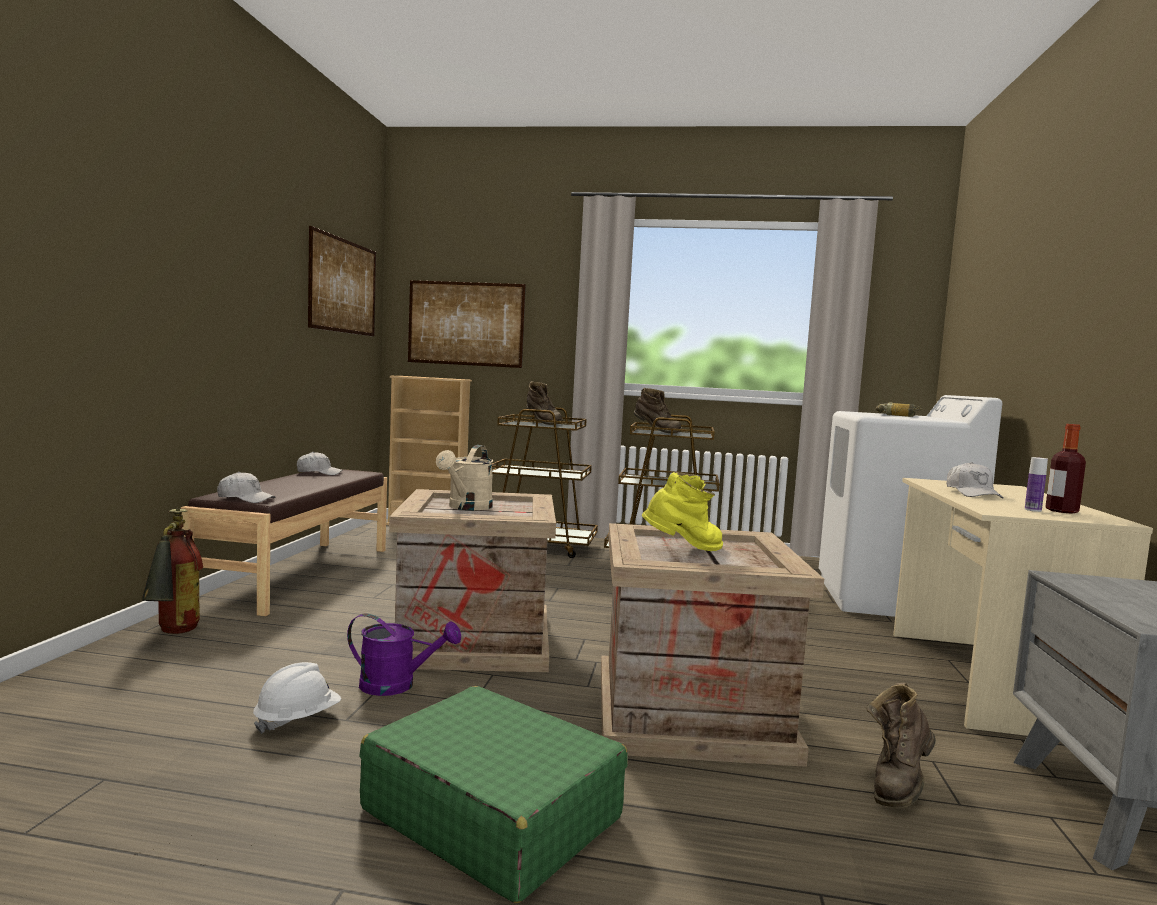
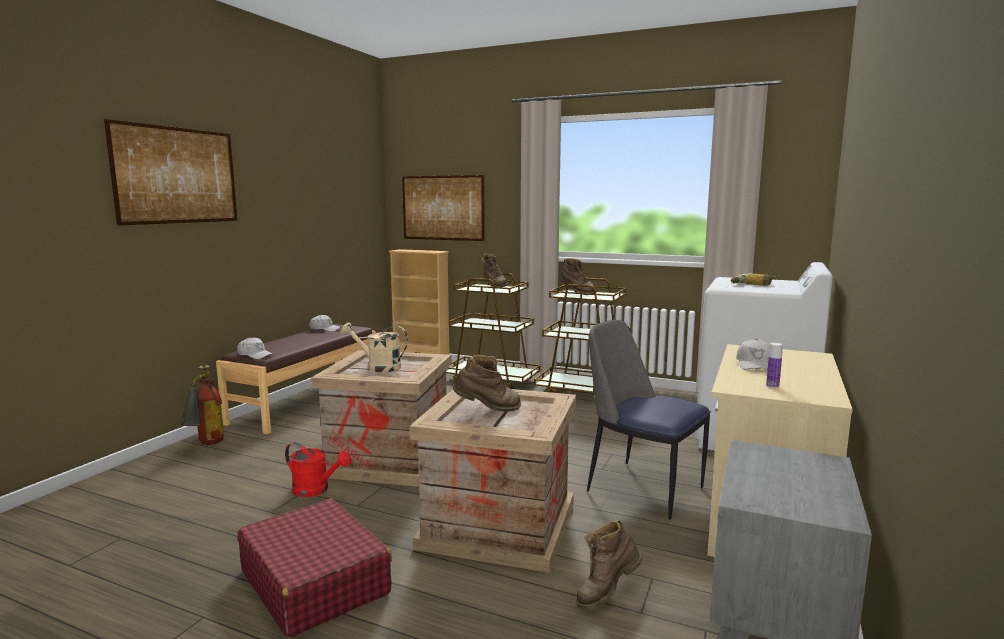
camera: 15 degrees right, 5 degrees up
(297, 720) = (242, 509): white hard hat -> none
(343, 286) = (345, 189): picture -> picture (177, 175)
(397, 685) = (316, 490): purple watering can -> red watering can
(467, 507) = (378, 367): beige watering can -> beige watering can turned 75 degrees clockwise
(491, 813) = (314, 581): green suitcase -> red suitcase
(684, 550) = (488, 410): yellow boot -> brown boot
(823, 657) = (642, 488): none -> chair
(1061, 511) = (800, 387): bottle -> none

